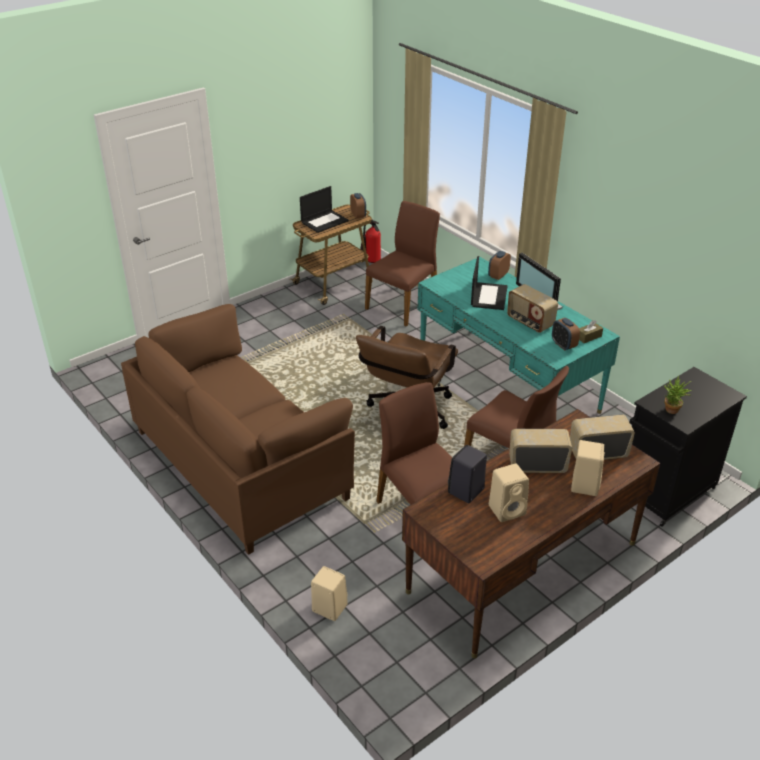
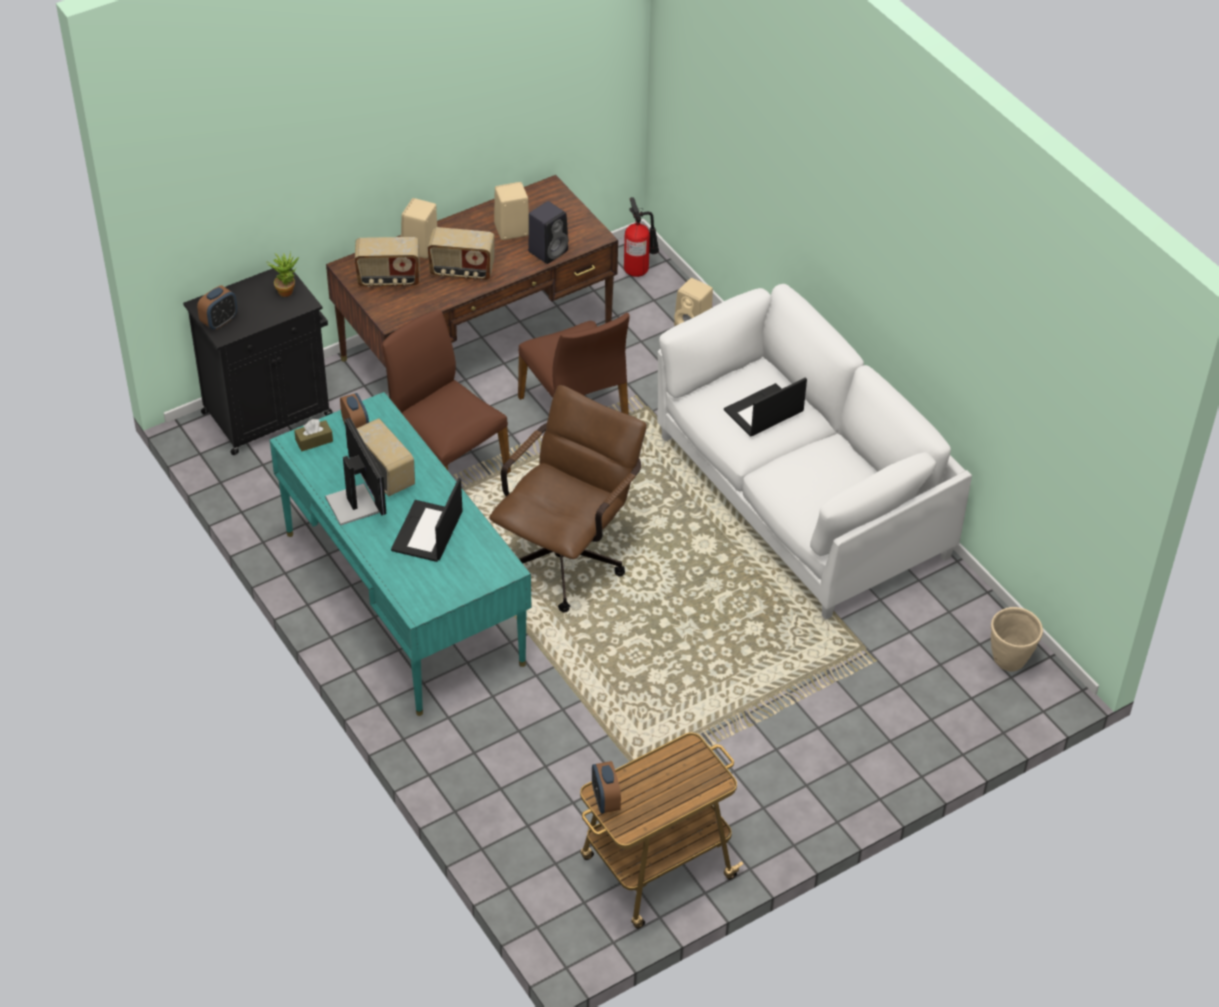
camera: 175 degrees left, 10 degrees up
(119, 378) = (1009, 661): none -> beige planter
(241, 463) = (801, 497): brown sofa -> white sofa
(324, 221) = (673, 786): laptop -> laptop (763, 412)
(371, 262) = (573, 937): fire extinguisher -> fire extinguisher (639, 269)
(403, 304) = (530, 796): brown chair -> none
(498, 275) = (396, 577): alarm clock -> alarm clock (219, 321)

